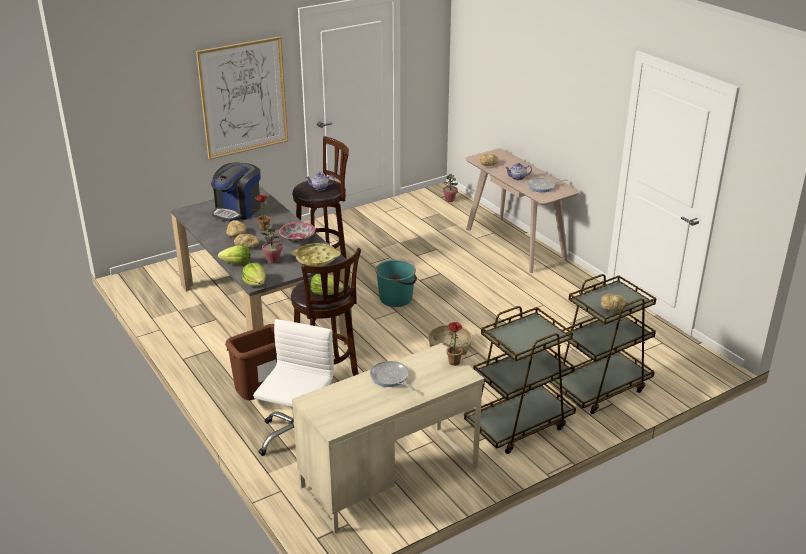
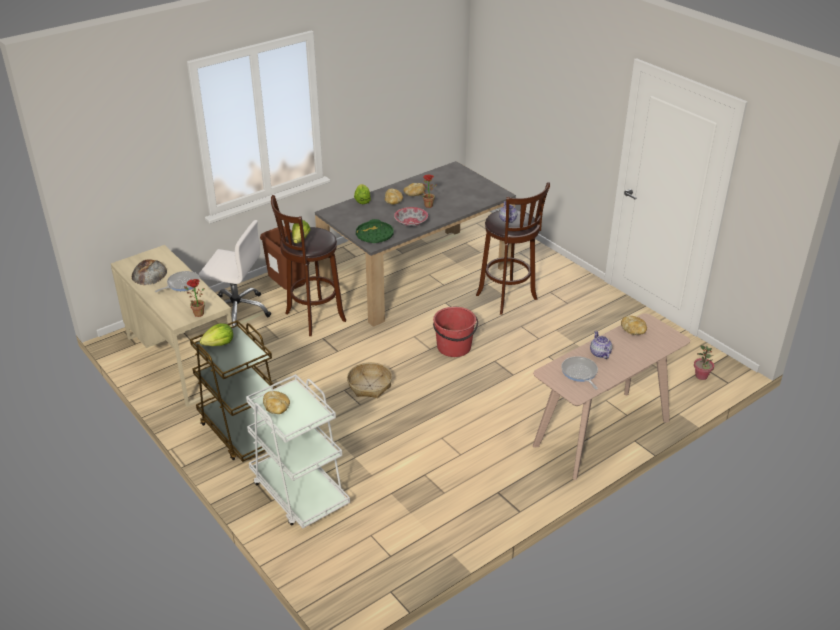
camera: 85 degrees right, 5 degrees up
(237, 210) = (461, 189): coffee machine -> none
(243, 97) = (572, 117): picture -> none
(255, 283) = (330, 212): lettuce -> lettuce (219, 344)
(273, 260) = (369, 216): potted plant -> none
(316, 258) = (374, 235): yellow tray -> green tray
(362, 405) = (149, 273): none -> bread
(396, 298) = (454, 347): turquoise bucket -> red bucket
(599, 388) = (299, 492): brown cart -> white cart

